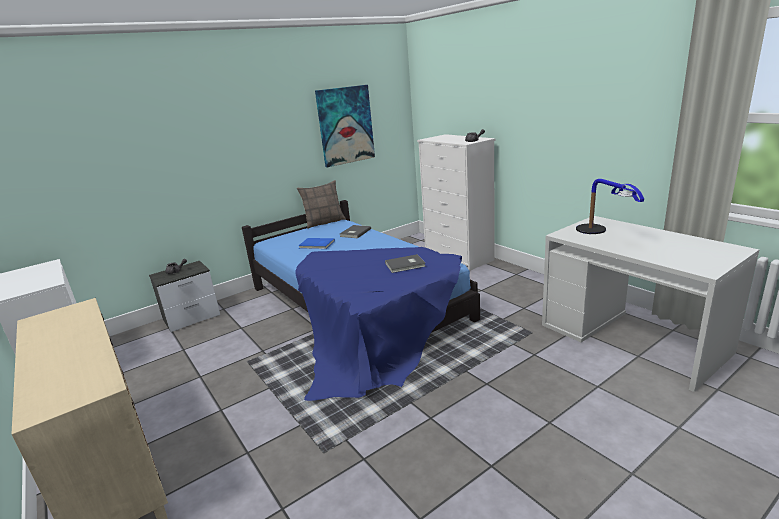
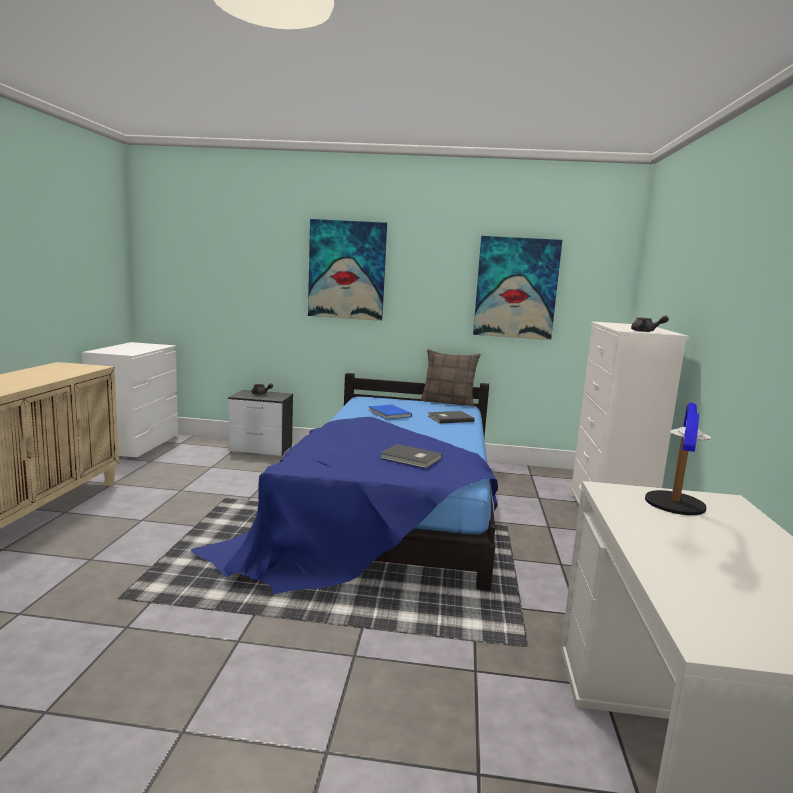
camera: 40 degrees right, 10 degrees down
(217, 139) = (347, 270): none -> picture

